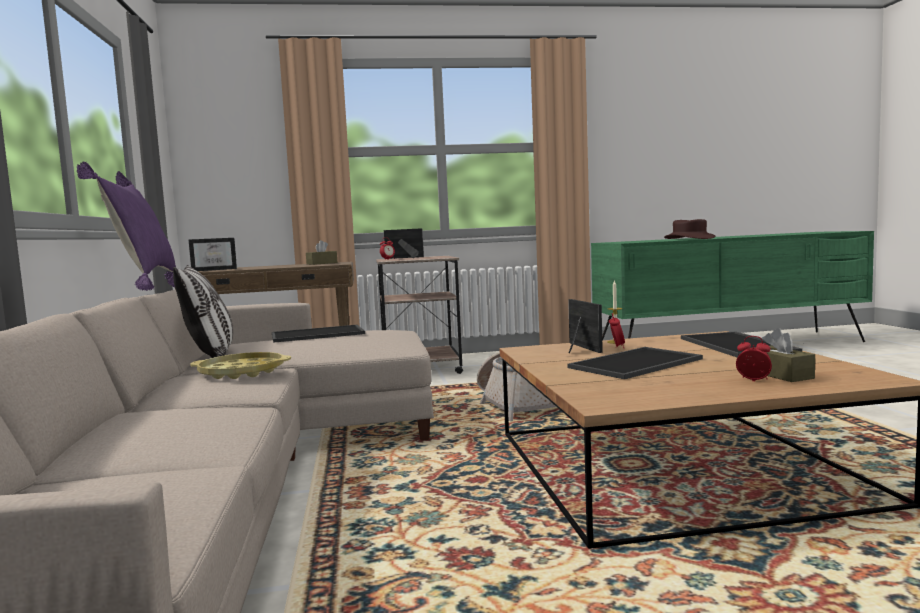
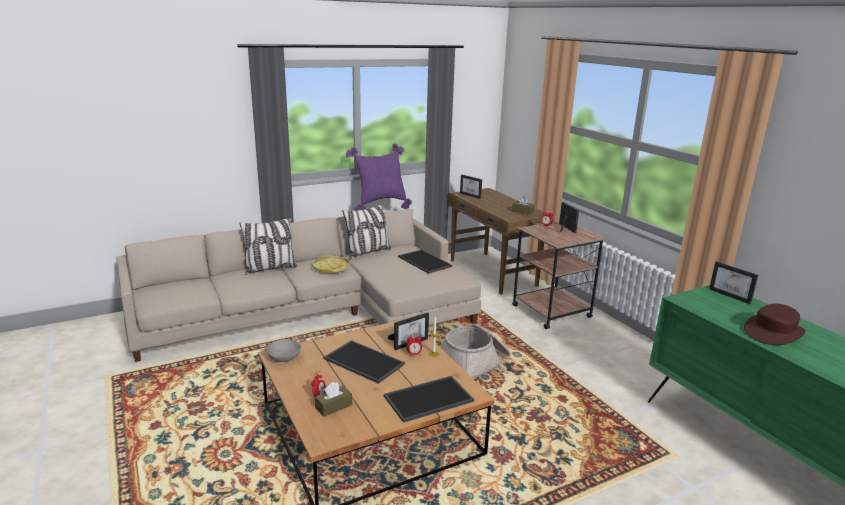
camera: 70 degrees right, 15 degrees up
(142, 412) = (270, 268): none -> pillow
(617, 398) = (284, 358): none -> grey bowl
(619, 241) = (732, 295): none -> picture frame

